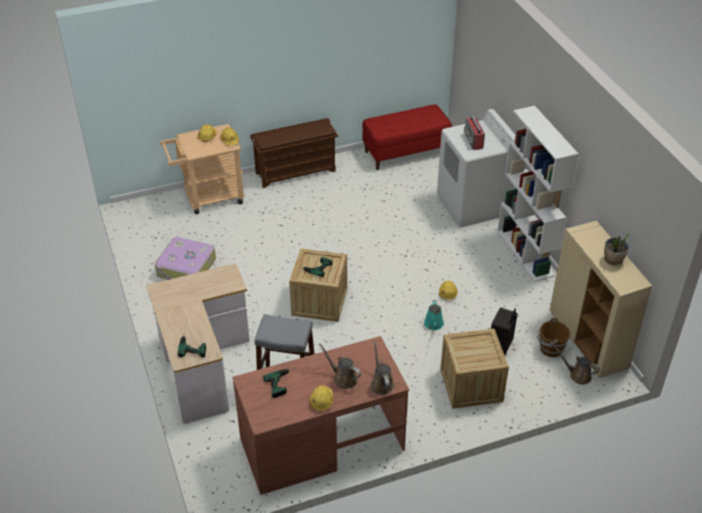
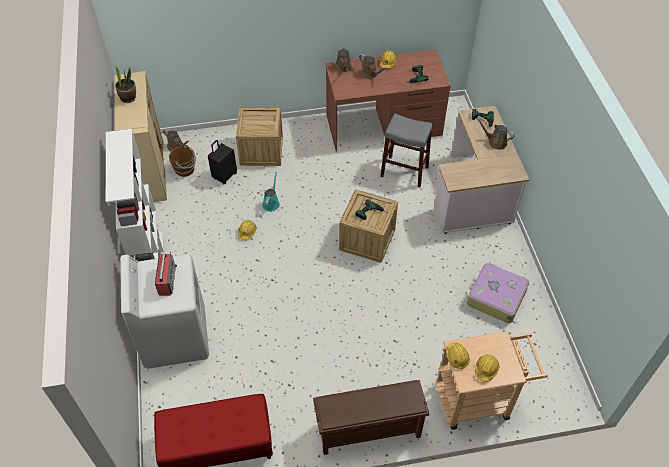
camera: 170 degrees left, 10 degrees up
(179, 321) = (495, 142): none -> brown watering can

